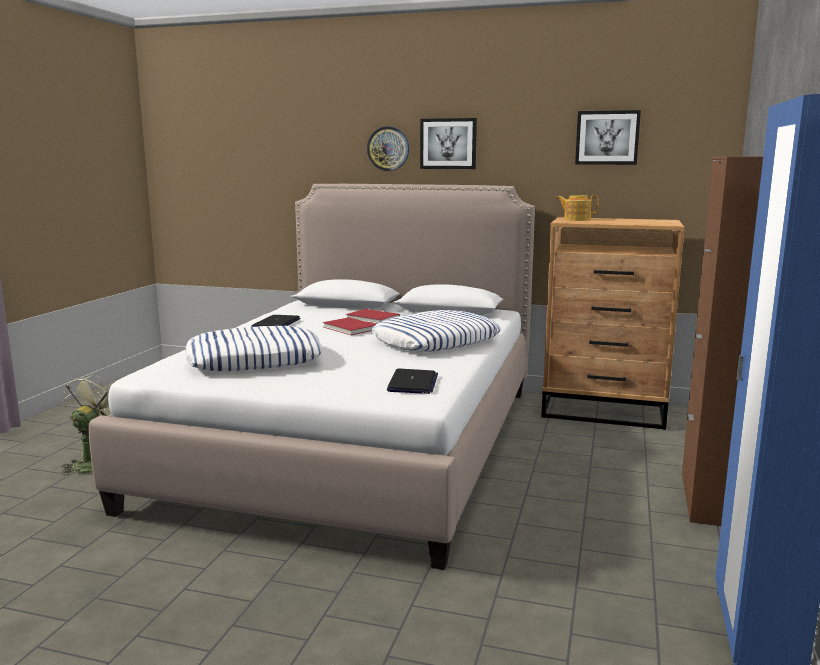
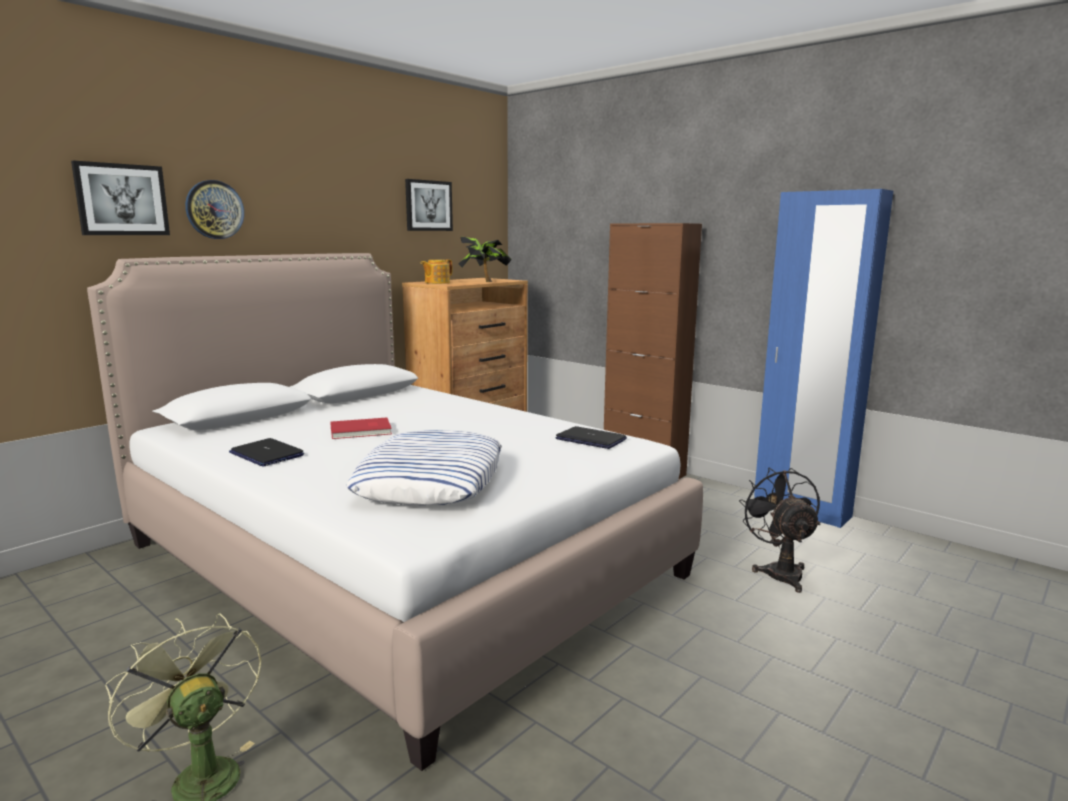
camera: 65 degrees left, 0 degrees up
(372, 319) = (332, 419): red book -> none
(436, 341) = (464, 414): pillow -> none
(448, 143) = (288, 206): picture -> picture (121, 200)
(513, 630) = (779, 571): none -> black fan
(628, 222) = (484, 281): none -> potted plant

